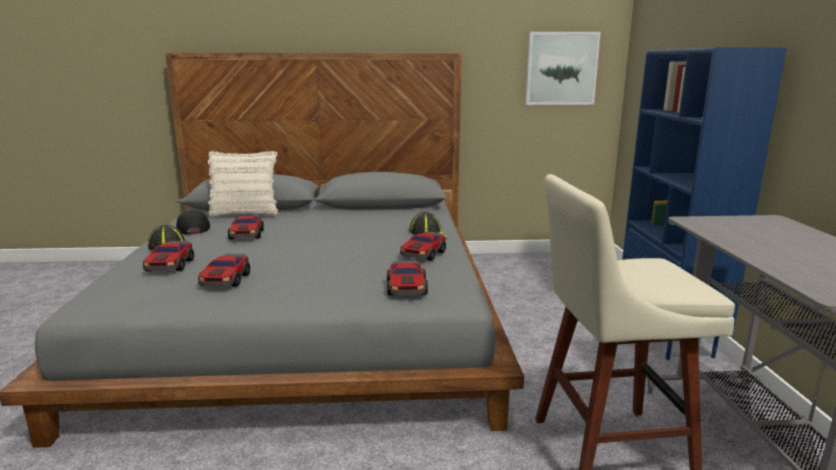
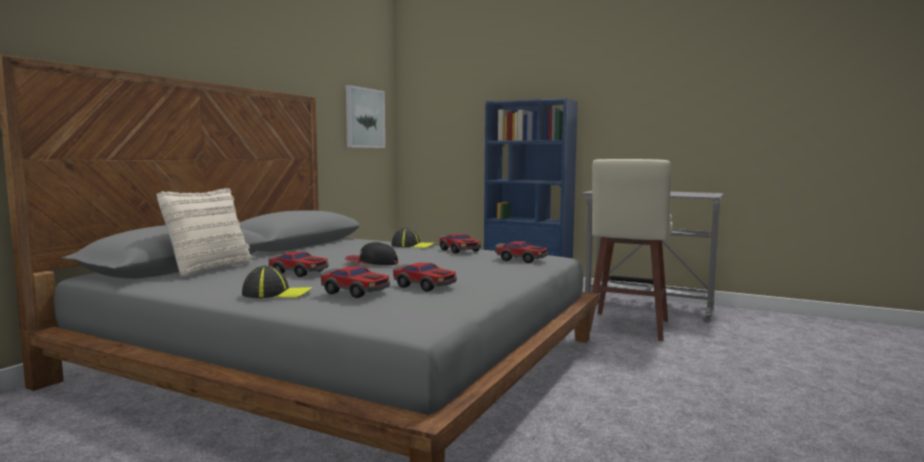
camera: 60 degrees left, 10 degrees down
(193, 227) = (209, 284): cap -> cap (371, 262)

